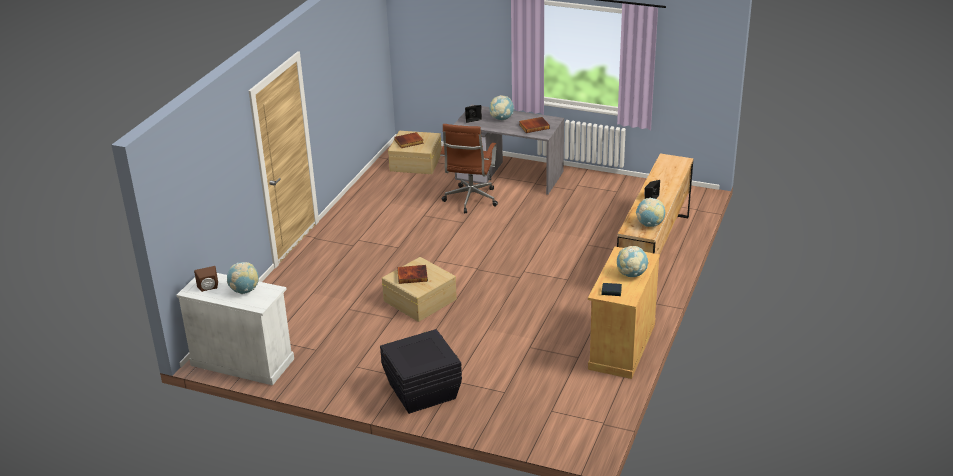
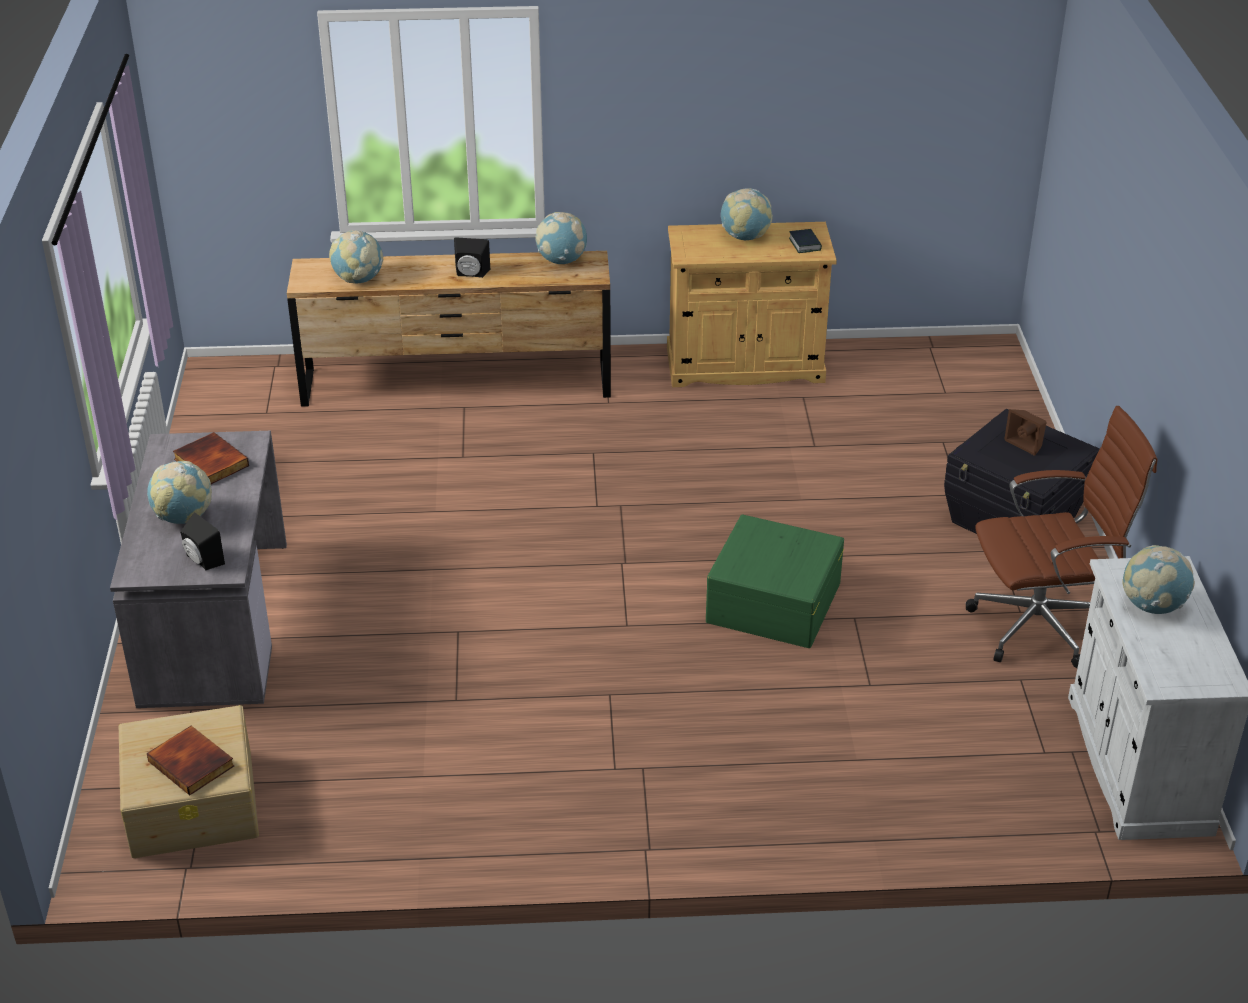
camera: 115 degrees left, 5 degrees up
(208, 288) = (1193, 658): brown speaker -> brown speaker (1026, 443)
(412, 275) = (780, 563): book -> none
(419, 299) = (773, 602): beige storage box -> green storage box
(470, 201) = (358, 648): brown office chair -> brown office chair (1041, 627)
(662, 170) = (358, 280): none -> globe

